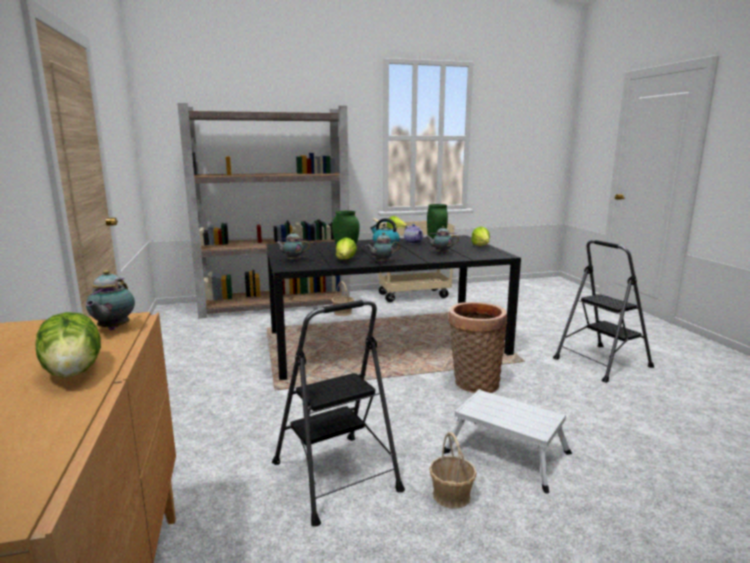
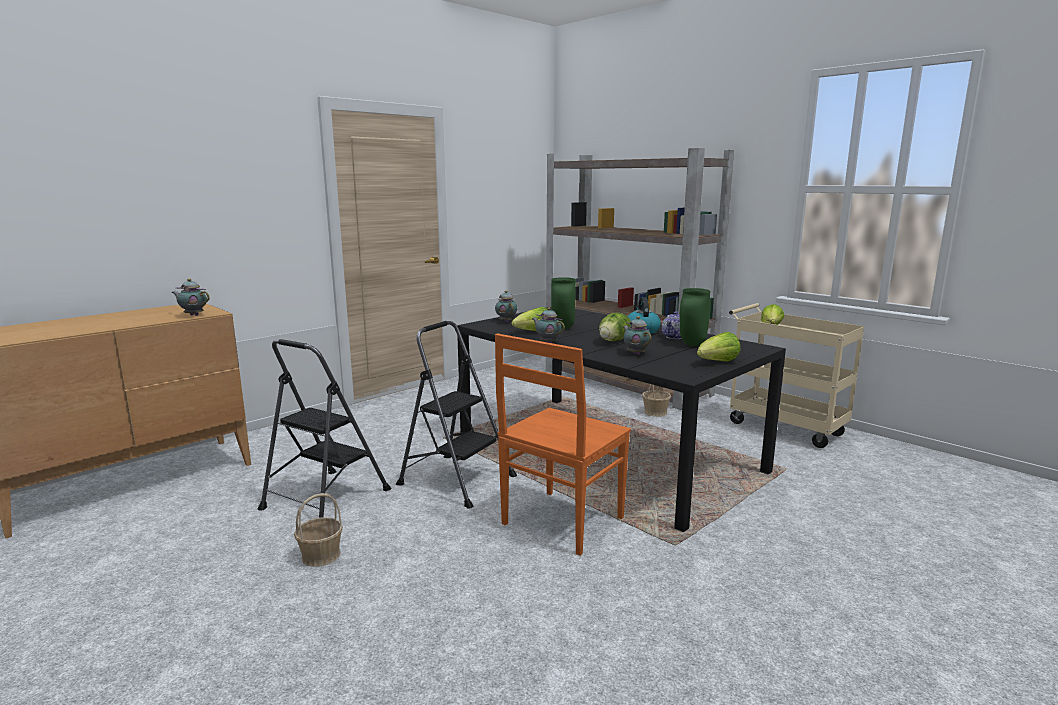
camera: 60 degrees right, 0 degrees up
(75, 371) = (124, 323): lettuce -> lettuce (614, 340)
(112, 329) = (193, 315): teapot -> teapot turned 45 degrees clockwise
(473, 384) = (560, 522): basket -> orange chair
(506, 452) = (415, 571): white step ladder -> none
(600, 362) = (766, 613): black step ladder -> black step ladder (454, 478)

